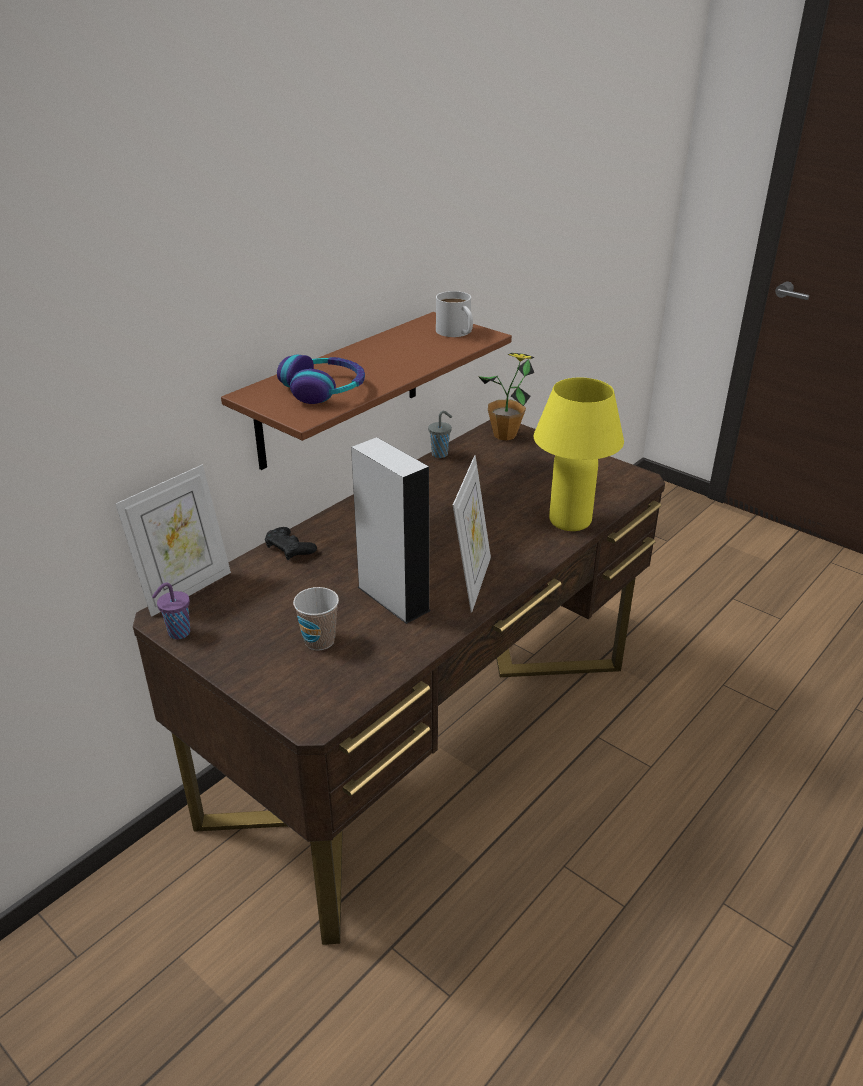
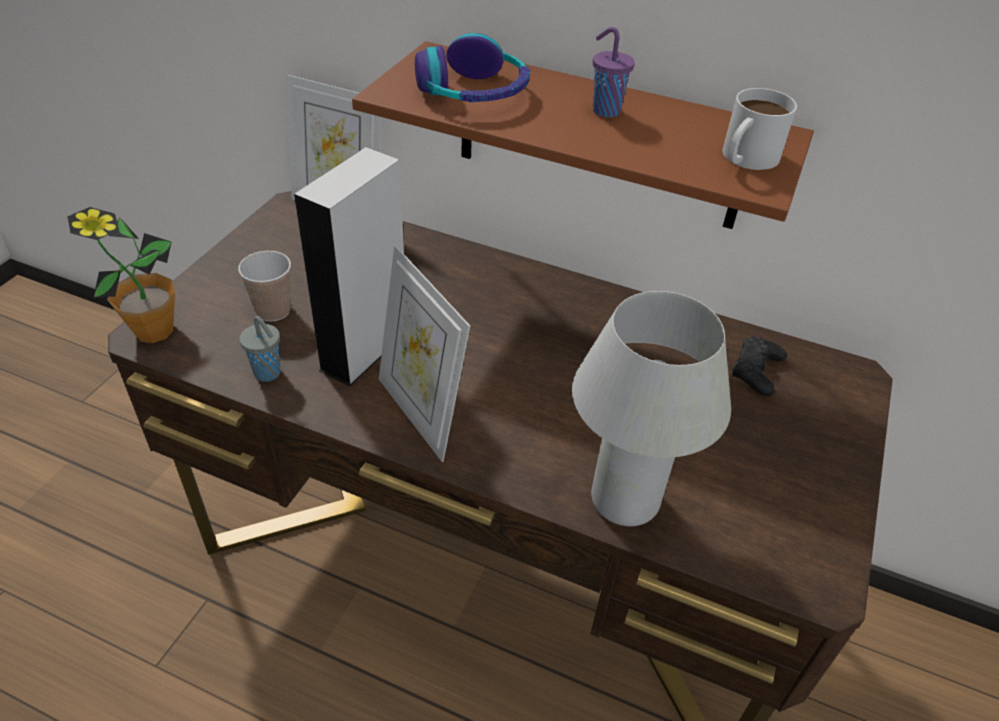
camera: 70 degrees right, 10 degrees up
(178, 633) = (269, 220): purple cup -> purple cup (604, 110)
(290, 548) = (436, 251): black game controller -> black game controller (756, 371)
(440, 454) = (725, 326): grey cup -> grey cup (268, 374)
(471, 582) = (421, 413): picture frame -> picture frame turned 60 degrees clockwise
(505, 435) = (834, 384): potted plant -> potted plant (154, 331)
(570, 521) = (624, 500): yellow table lamp -> white table lamp

